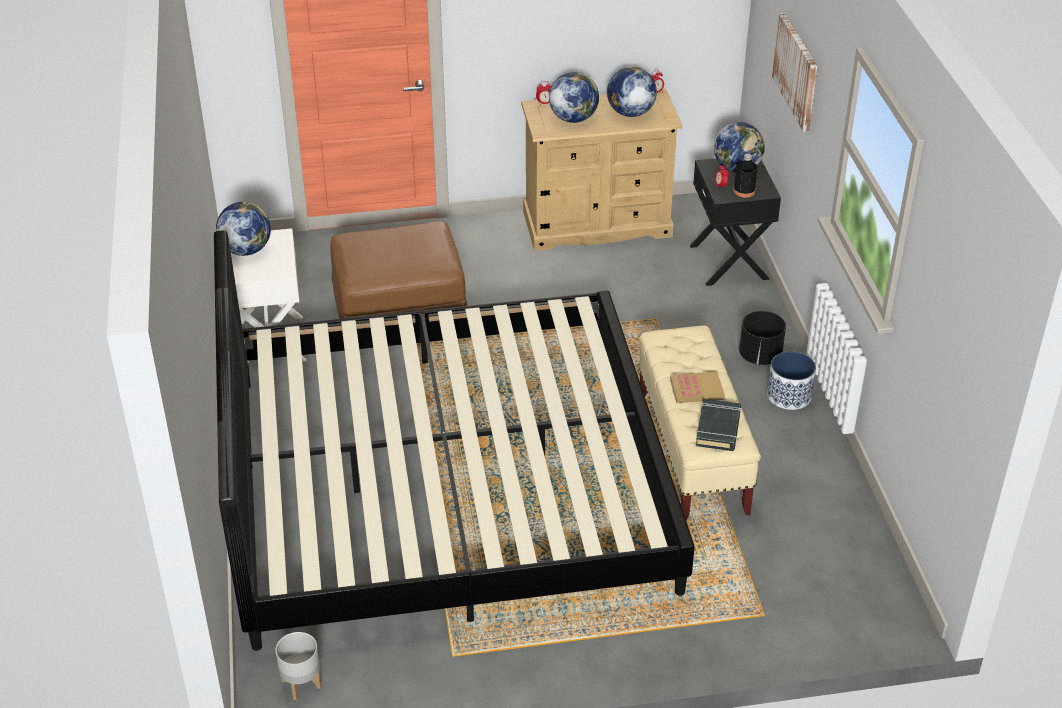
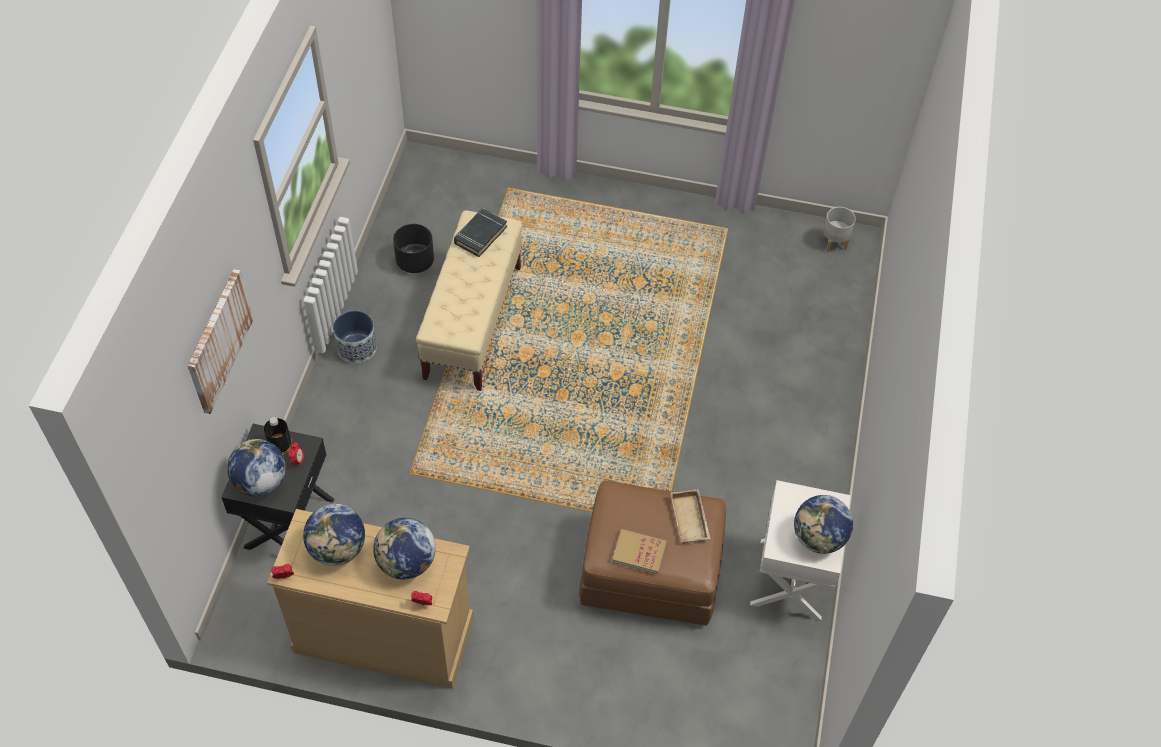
camera: 160 degrees left, 15 degrees up
(368, 263) = (691, 519): none -> beige tray
(445, 482) = (680, 363): bed -> none
(696, 389) = (472, 273): book -> book (639, 552)
(760, 356) = (348, 396): black planter -> black planter (415, 261)

